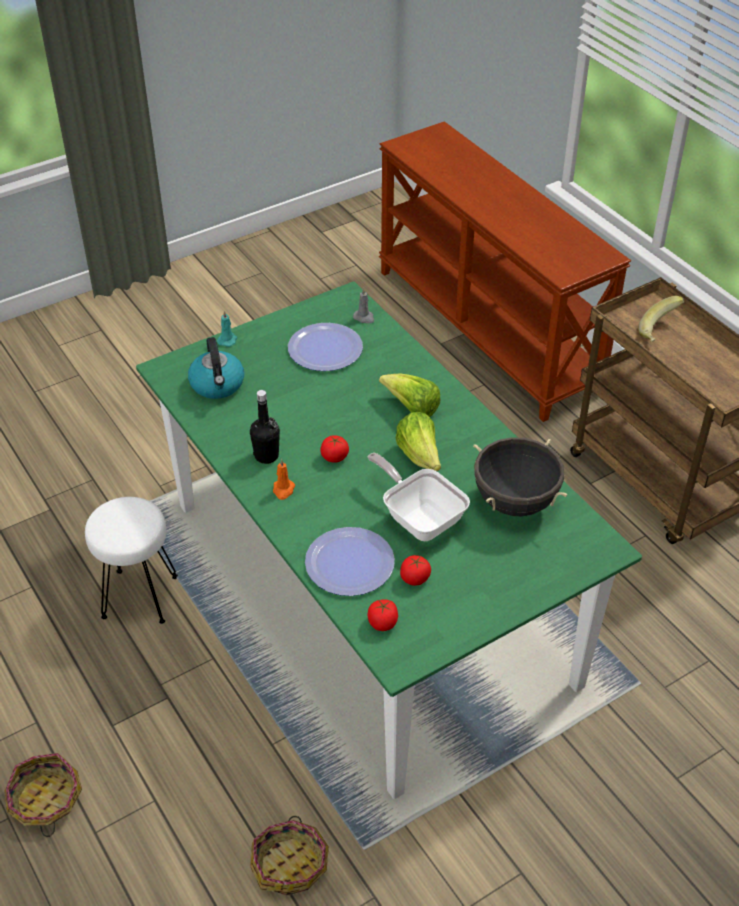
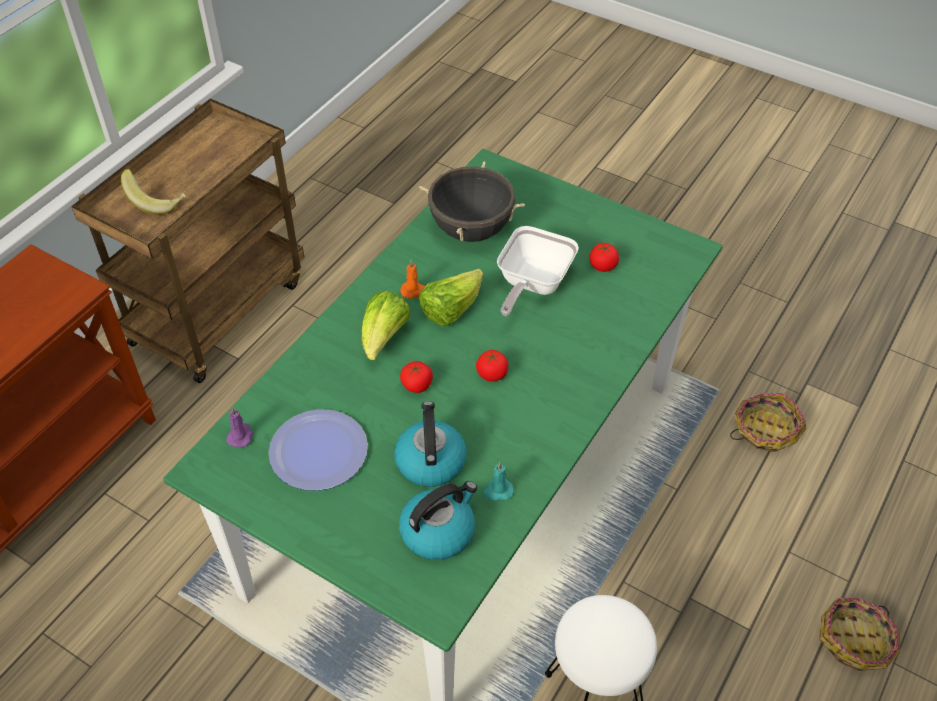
camera: 115 degrees left, 5 degrees up
(227, 340) = (347, 562): turquoise candle -> turquoise candle (497, 491)
(266, 456) = (525, 431): black bottle -> none
(277, 398) = (430, 461): none -> kettle
(283, 490) = (563, 396): orange candle -> orange candle (414, 291)
(349, 563) = (617, 313): plate -> none
(364, 318) = (241, 436): grey candle -> purple candle
(382, 623) = (664, 269): tomato -> tomato (417, 385)

